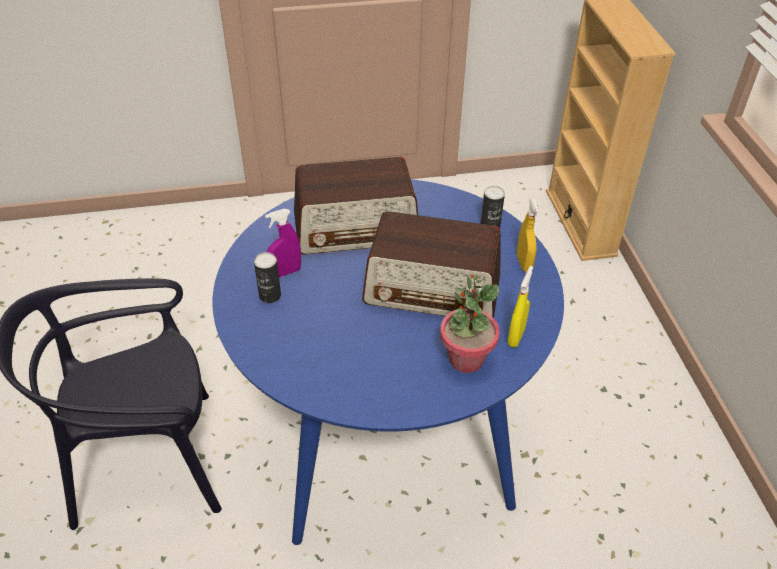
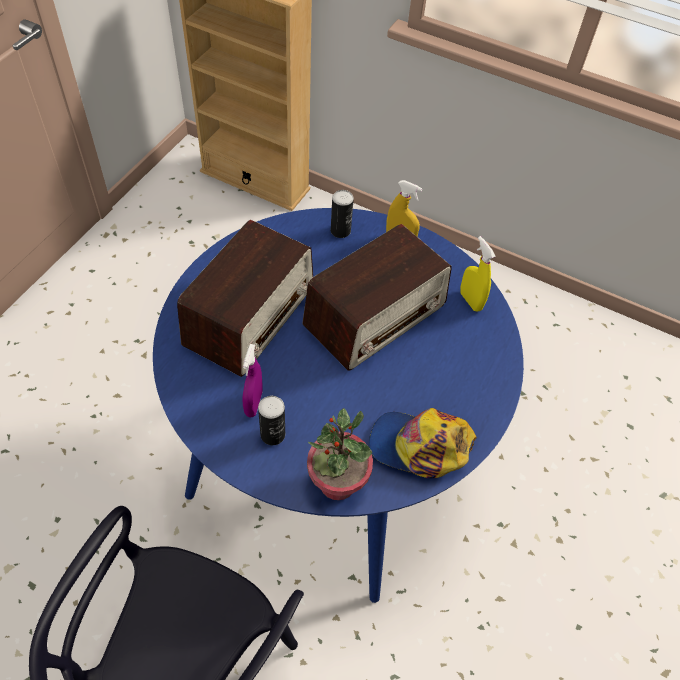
camera: 55 degrees left, 10 degrees up
(338, 380) = (419, 446): none -> cap
(466, 359) = (467, 347): potted plant -> potted plant (337, 482)

